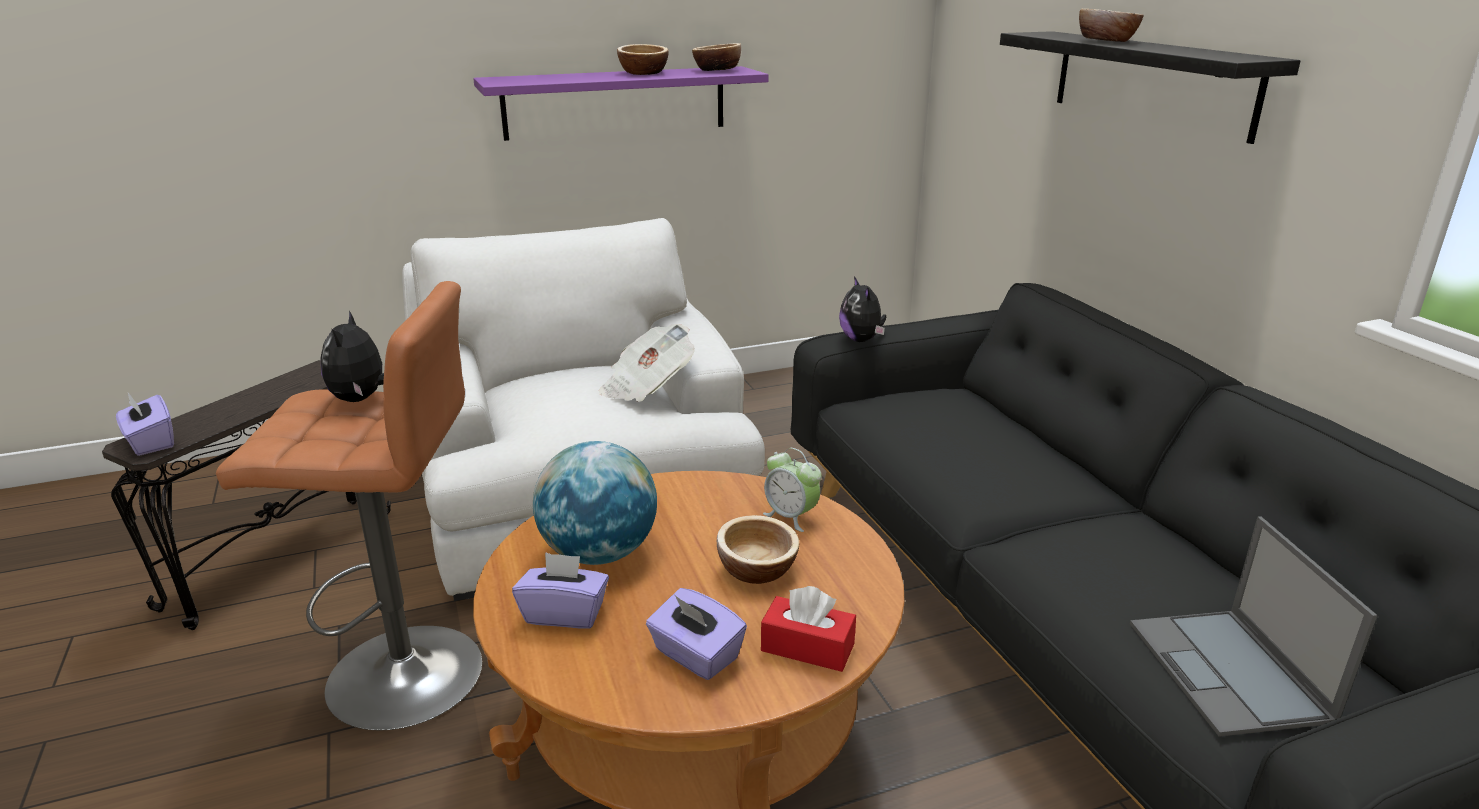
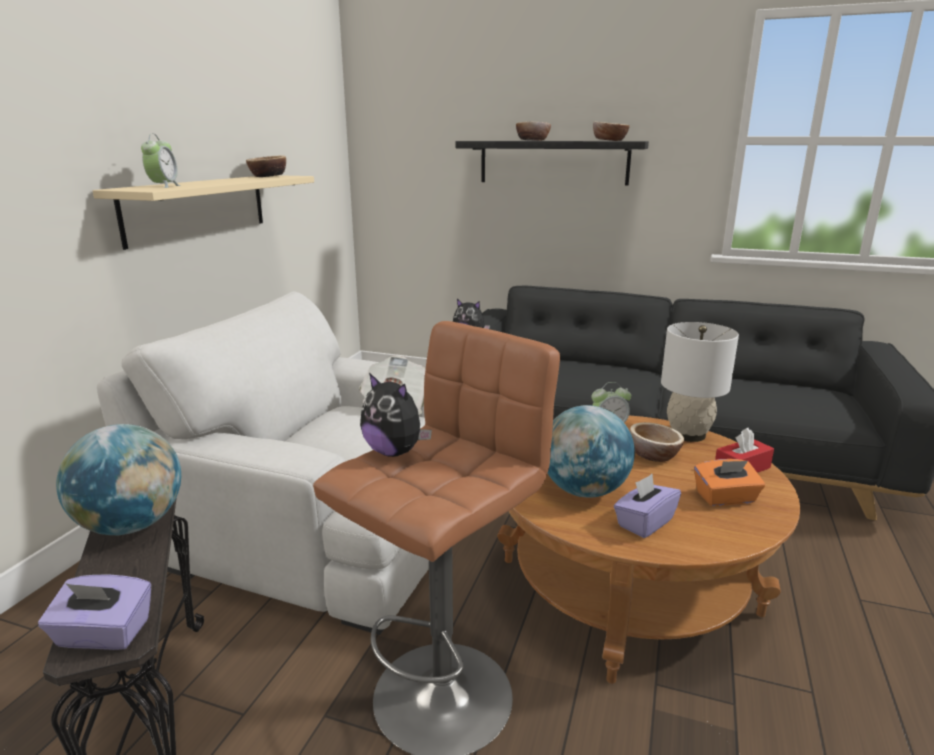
camera: 50 degrees left, 5 degrees down
(286, 387) = (131, 525): none -> globe
(532, 79) = (164, 186): none -> alarm clock
(615, 102) = (197, 208): purple shelf -> beige shelf
(643, 73) = (227, 180): bowl -> bowl (609, 140)
(695, 655) = (725, 498): purple tissue box -> orange tissue box
(862, 576) = (688, 434): none -> white table lamp
(1229, 672) = (813, 404): laptop -> none

